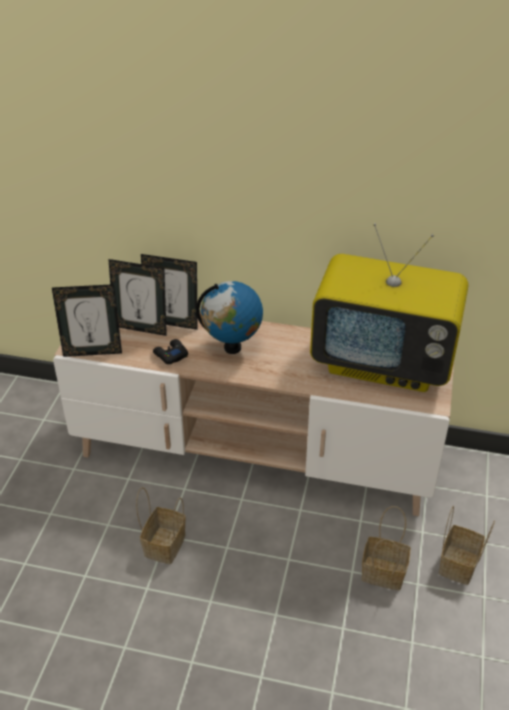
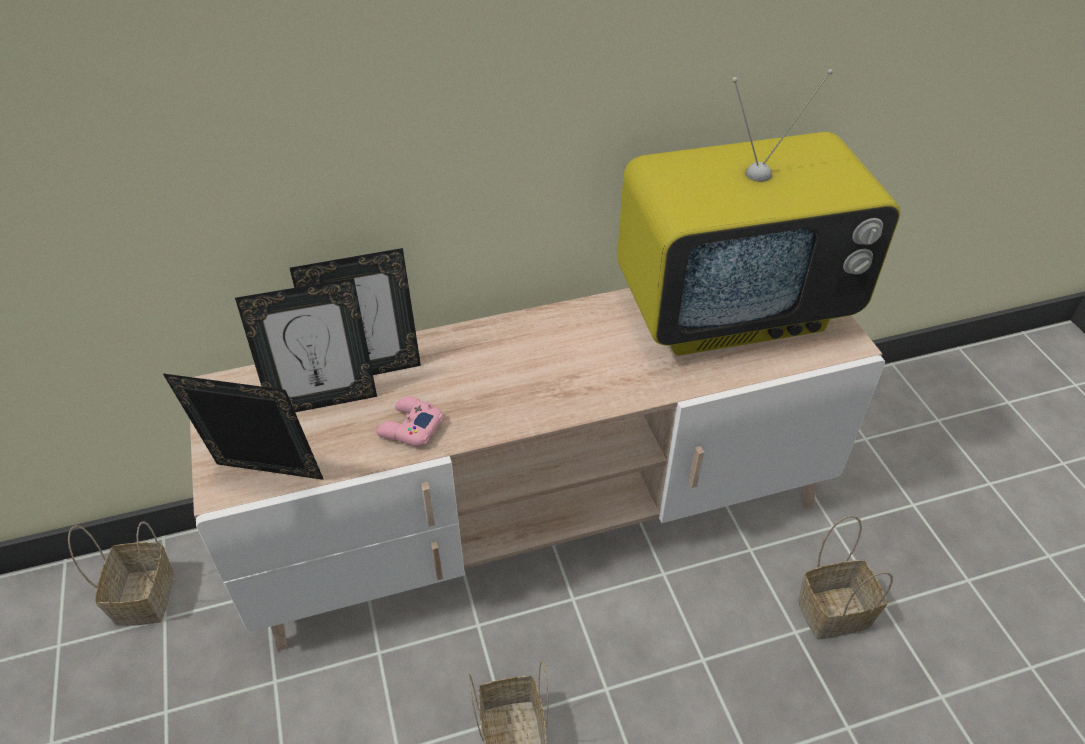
camera: 30 degrees left, 5 degrees up
(93, 351) = (266, 479): picture frame -> picture frame turned 135 degrees counterclockwise
(170, 355) = (410, 427): black game controller -> pink game controller
(232, 347) = (500, 373): globe -> none
(458, 566) = (909, 552): basket -> basket (145, 599)

